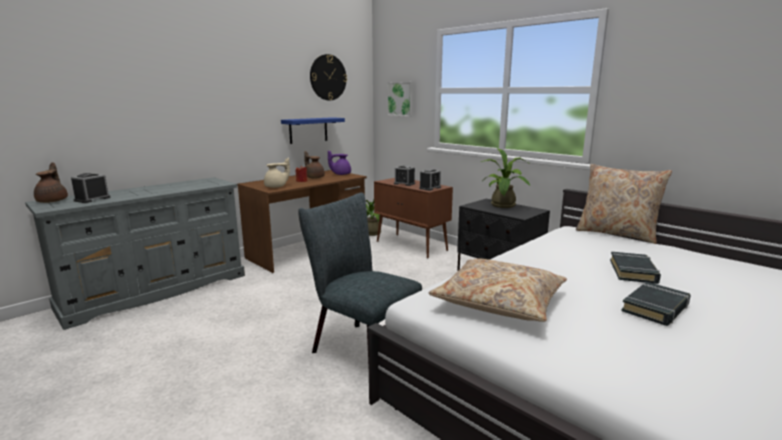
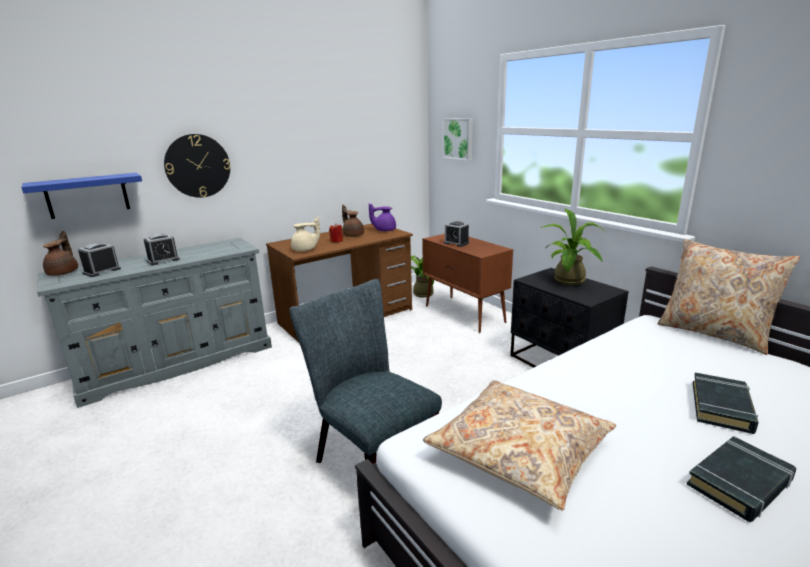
camera: 10 degrees right, 5 degrees up
(308, 130) = (349, 178): blue shelf -> blue shelf (87, 195)
(328, 77) = (372, 116): wall clock -> wall clock (197, 166)
(430, 188) = (484, 251): alarm clock -> alarm clock (163, 260)

